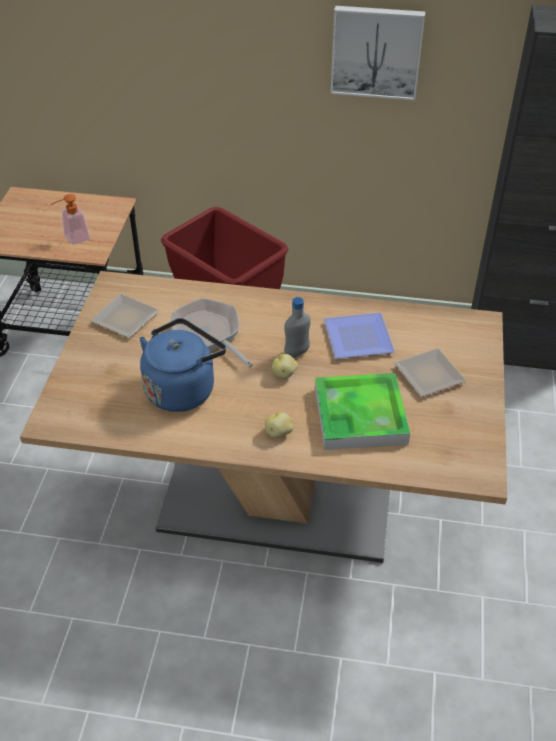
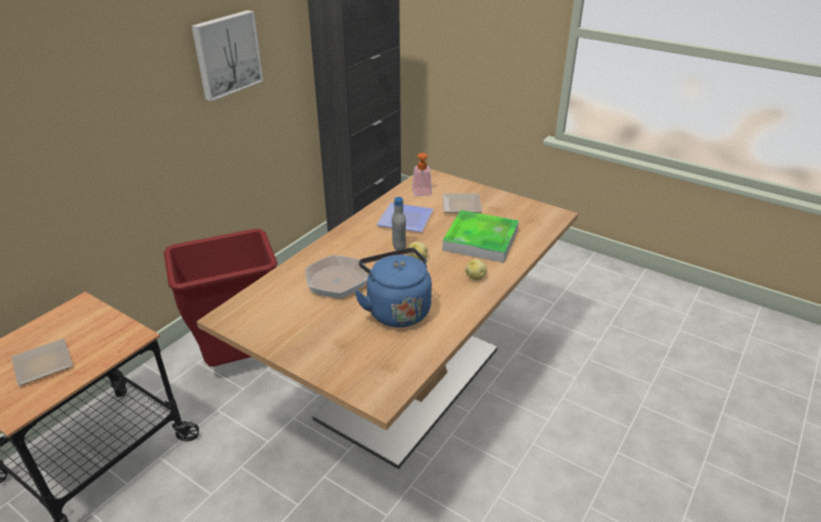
camera: 65 degrees left, 10 degrees down
(72, 239) = (95, 346): soap dispenser -> soap dispenser (422, 194)
(125, 320) = (283, 321): plate -> plate (45, 364)

